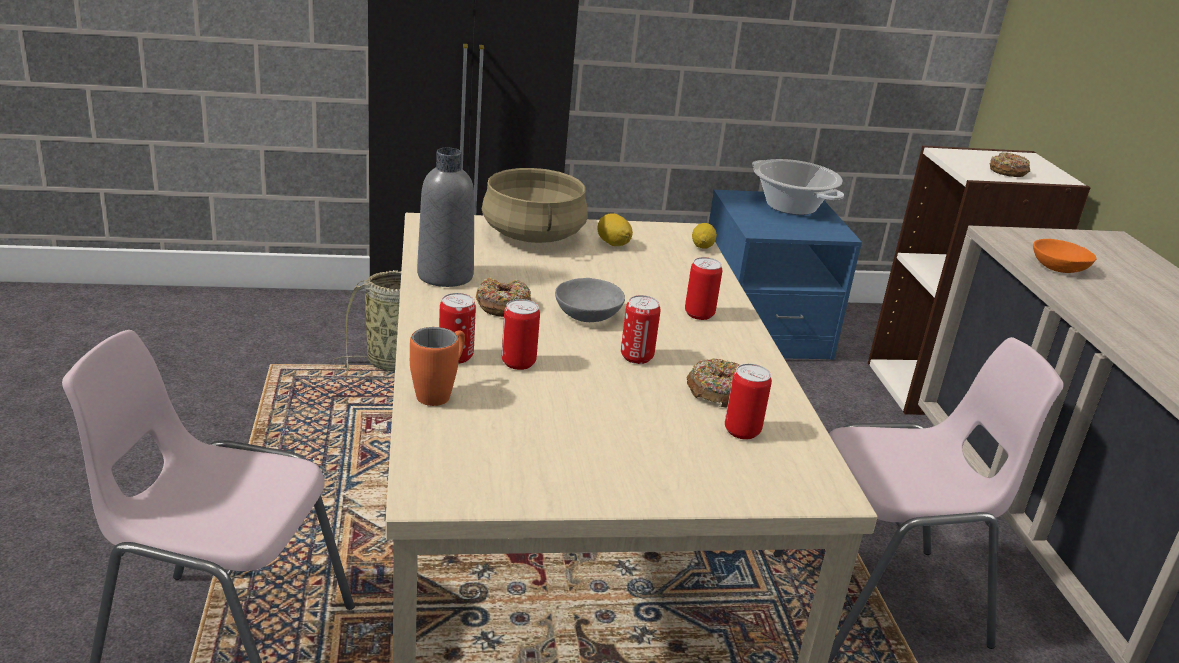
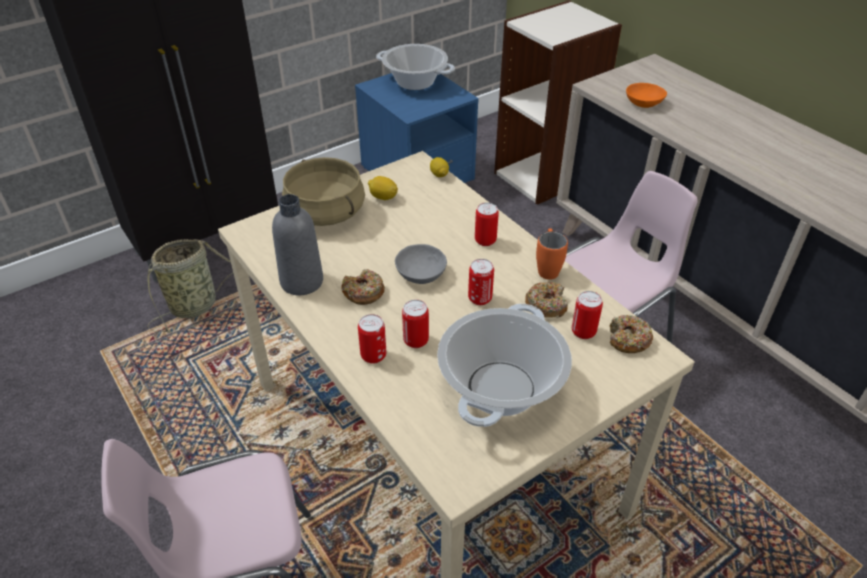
camera: 25 degrees left, 15 degrees up
(440, 392) = (391, 393): orange mug -> orange mug (547, 268)
(576, 438) = (501, 388): none -> cooking pot
(1007, 171) = (569, 28): donut -> donut (628, 340)

